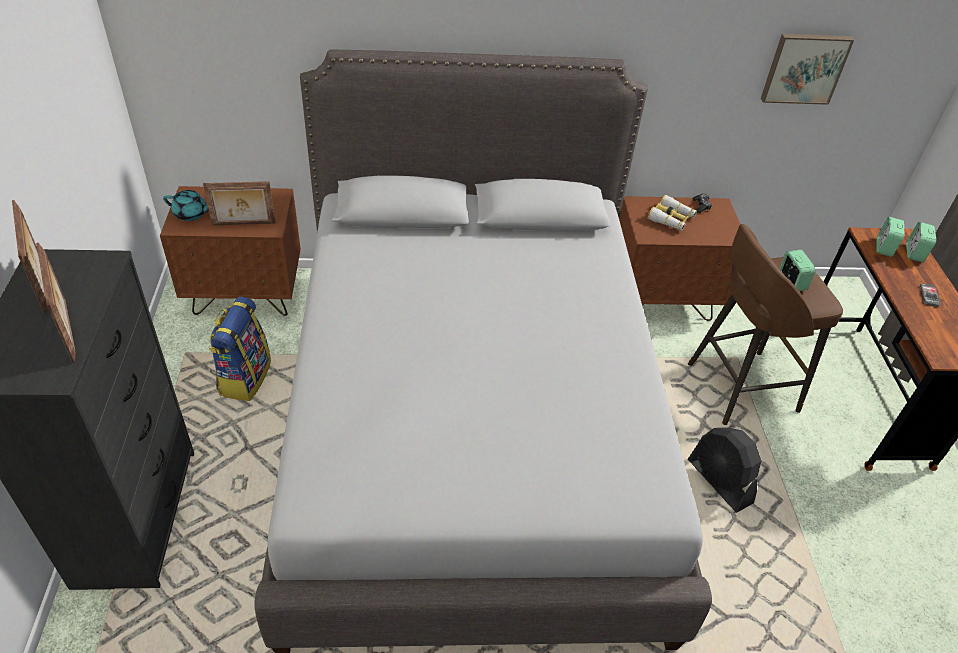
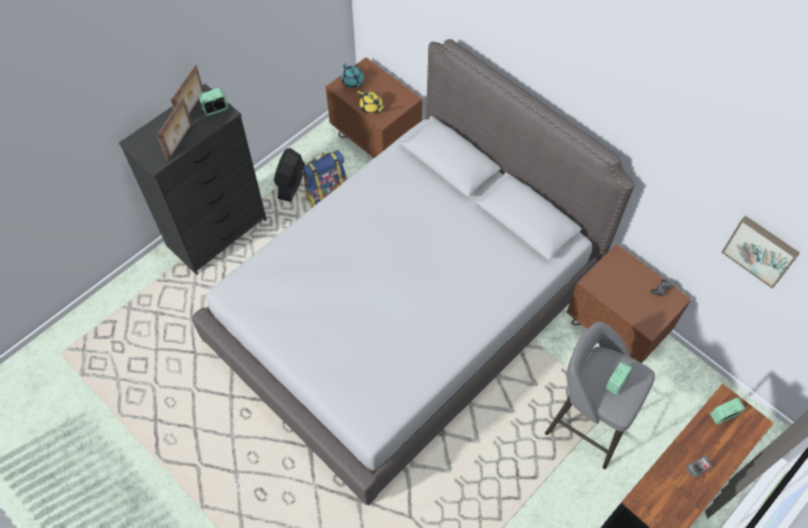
camera: 50 degrees right, 15 degrees up
(244, 224) = (371, 107): picture frame -> yellow teapot
(671, 219) = (625, 283): binoculars -> none
(719, 482) = (498, 458): black fan -> black fan (291, 183)
(738, 387) = (586, 422): brown stool -> grey stool
(914, 253) = (740, 436): alarm clock -> alarm clock (215, 109)

